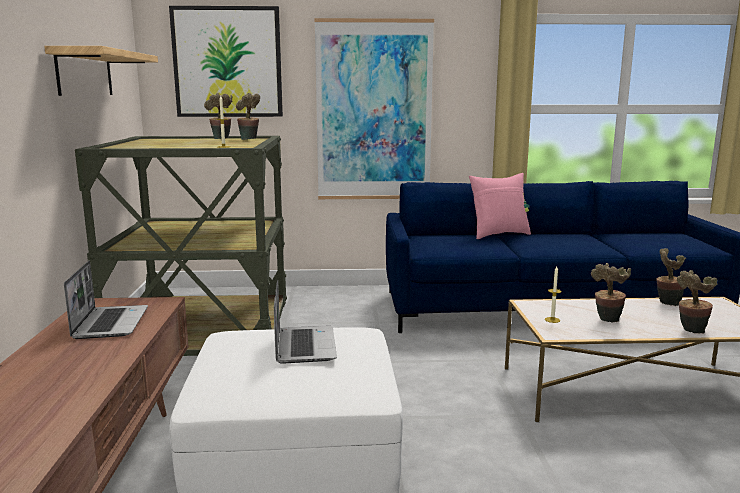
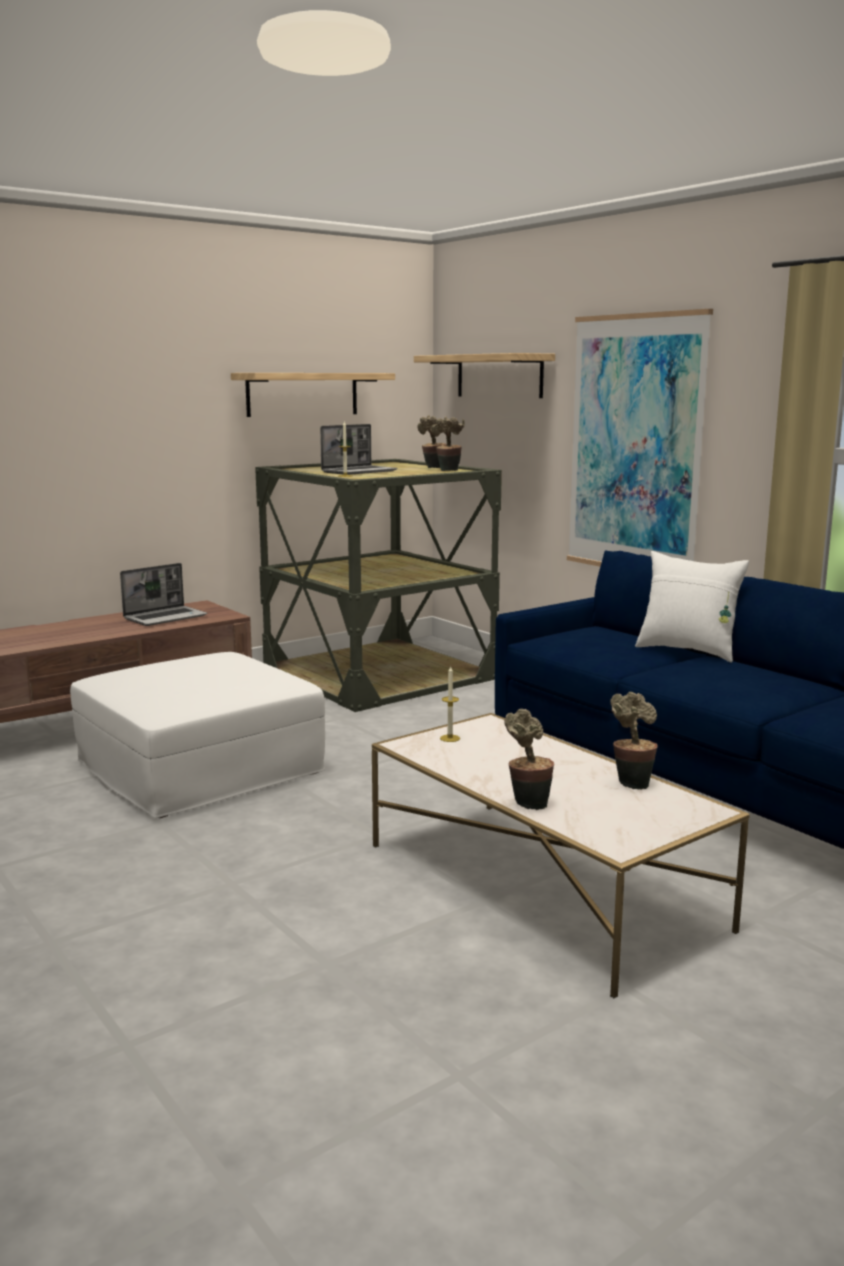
camera: 55 degrees right, 0 degrees up
(227, 62) = (499, 376): picture -> shelf
(304, 345) = (216, 671): laptop -> laptop (359, 471)
(499, 235) = (687, 651): pink pillow -> white pillow
(607, 321) = (492, 761): potted plant -> none

